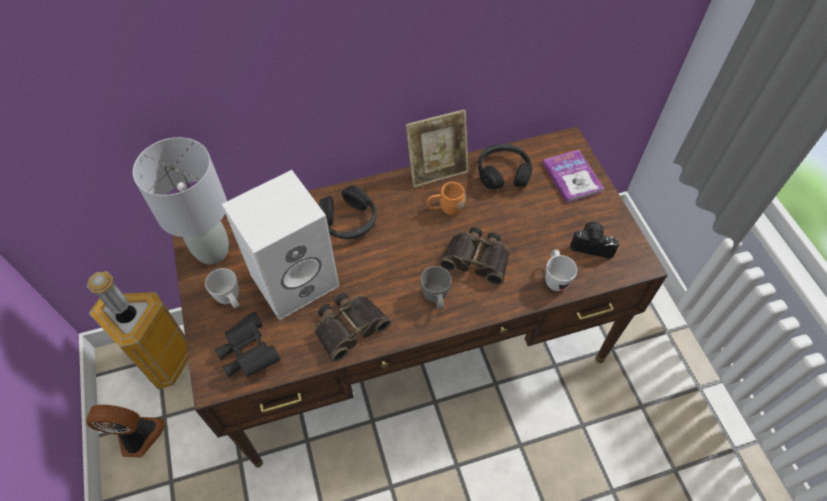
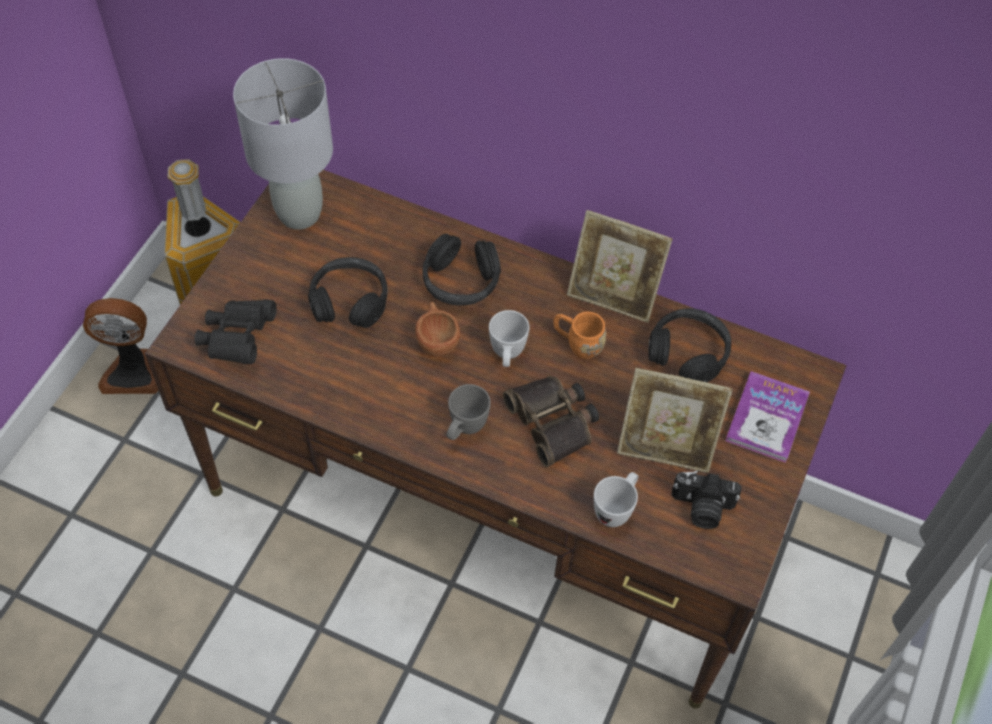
camera: 40 degrees right, 0 degrees up
(138, 437) = (133, 371): fan -> fan turned 135 degrees clockwise
(231, 300) = (270, 275): white mug -> white mug (507, 355)
(296, 278) = (349, 300): white speaker -> black headphones
(349, 326) = (352, 387): binoculars -> none
(369, 262) = (436, 339): none -> brown cup
(544, 228) = (665, 448): none -> picture frame
(592, 245) = (701, 508): camera -> camera turned 135 degrees clockwise

